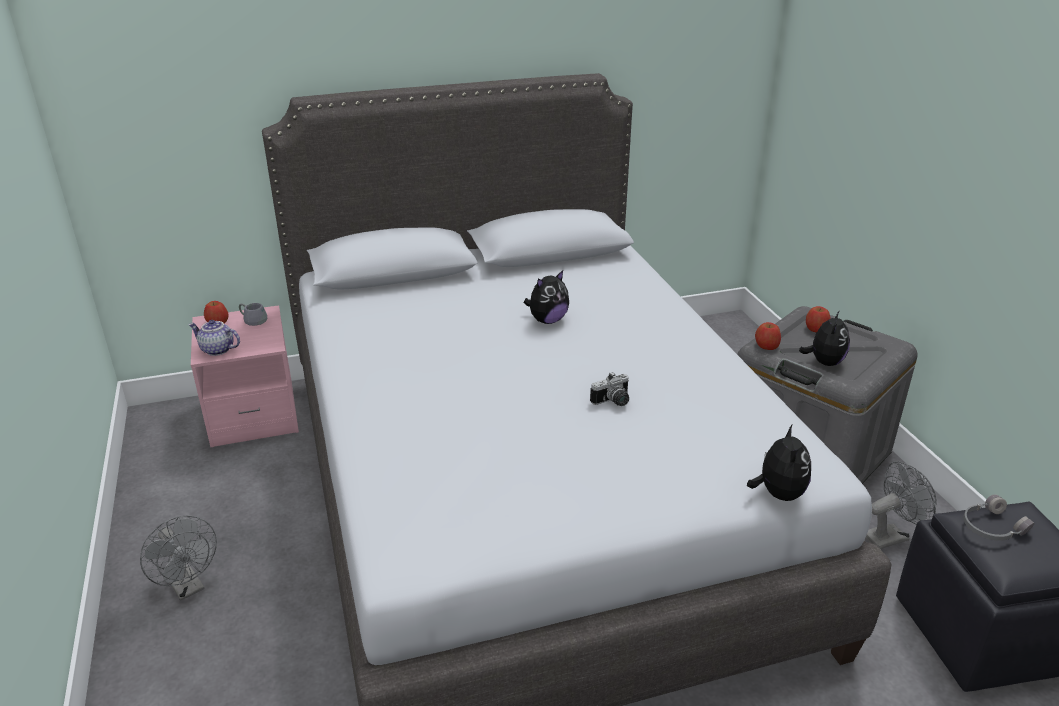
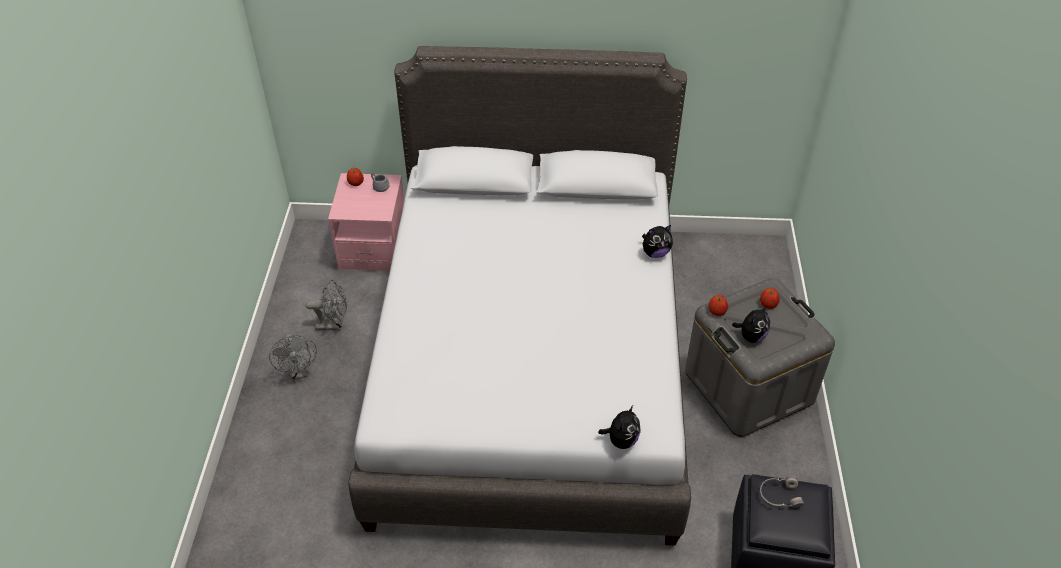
camera: 20 degrees right, 15 degrees up
(216, 350) = (347, 209): teapot -> none
(547, 320) = (558, 256): plush toy -> plush toy (655, 253)
(613, 402) = (561, 341): camera -> none
(890, 536) = (764, 469): grey fan -> grey fan (334, 324)

